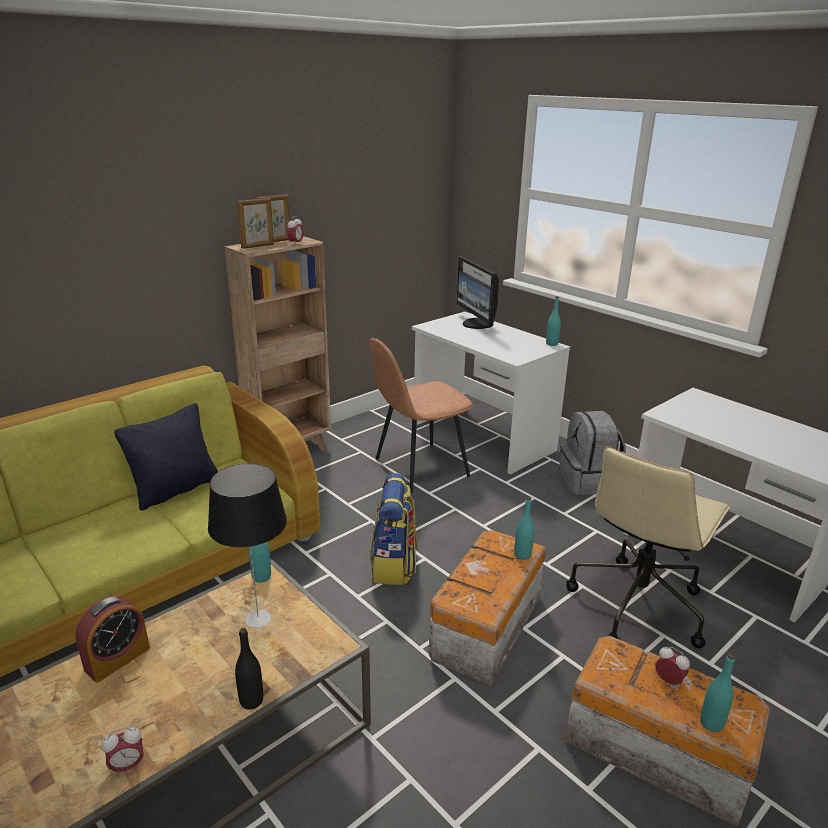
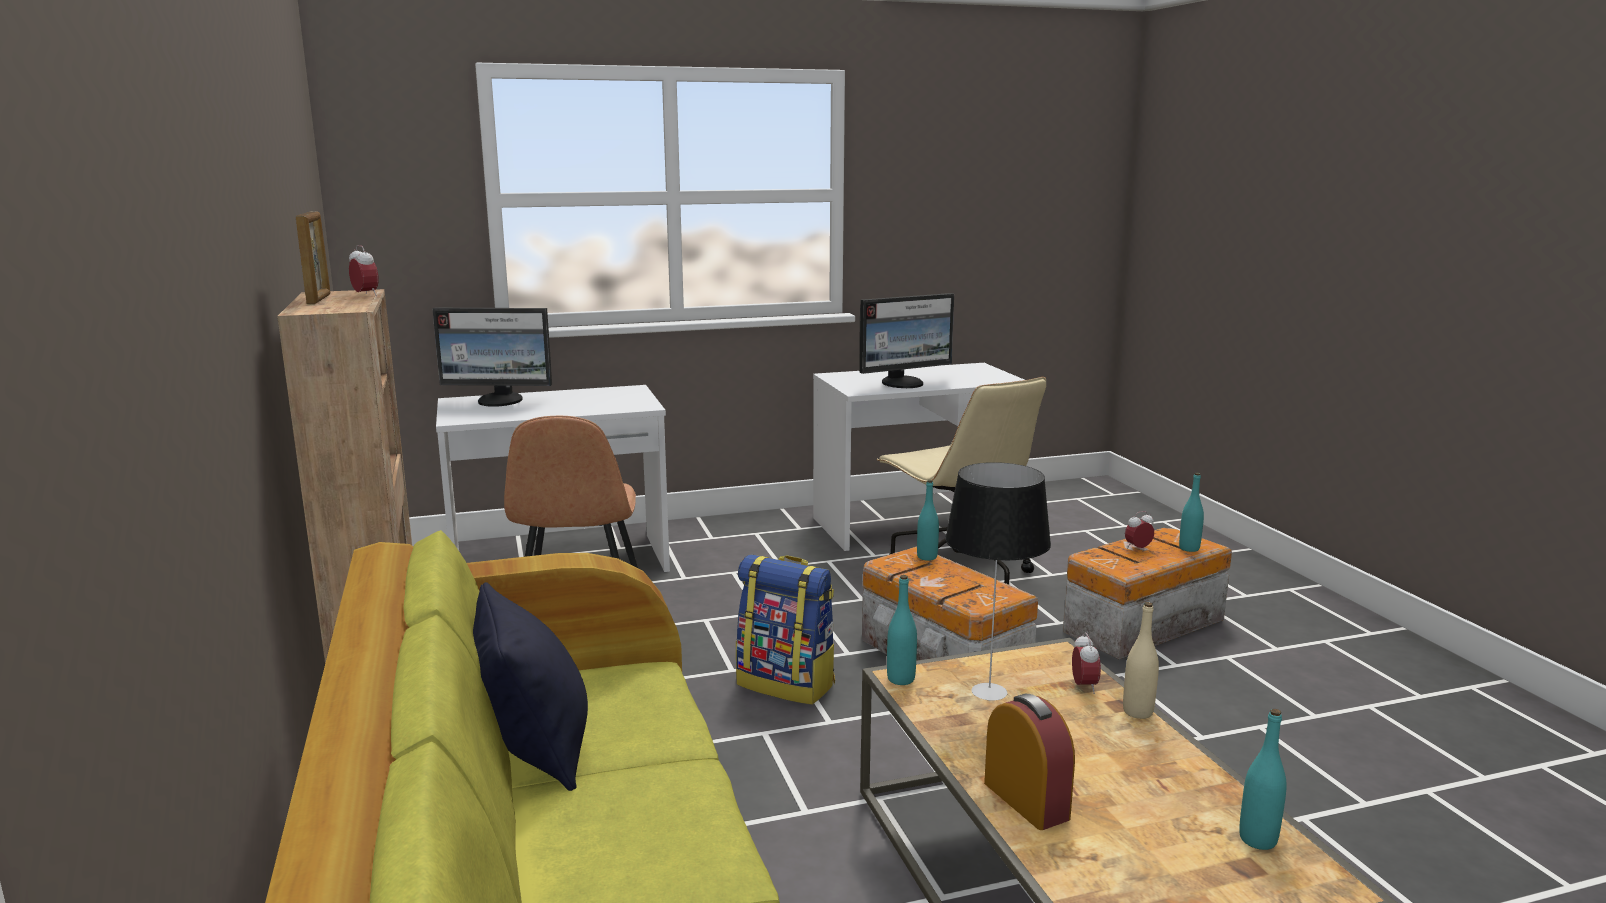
camera: 65 degrees left, 10 degrees down
(127, 766) = (1228, 800): alarm clock -> alarm clock (1084, 686)
(251, 701) = (1137, 712): black bottle -> beige bottle
(258, 246) = (332, 305): picture frame -> none
(552, 344) = (626, 388): turquoise bottle -> turquoise bottle (1258, 839)
(588, 482) = (735, 539): grey backpack -> none
(720, 427) = (904, 383): none -> monitor

